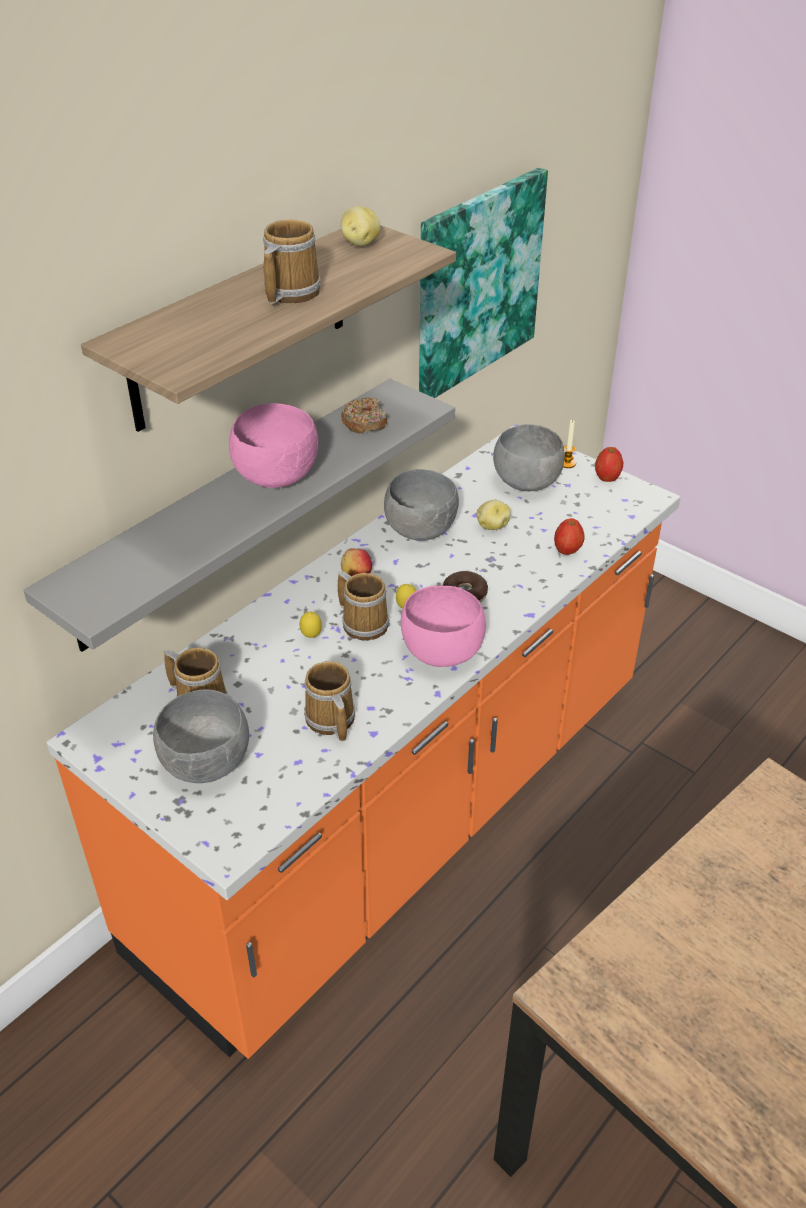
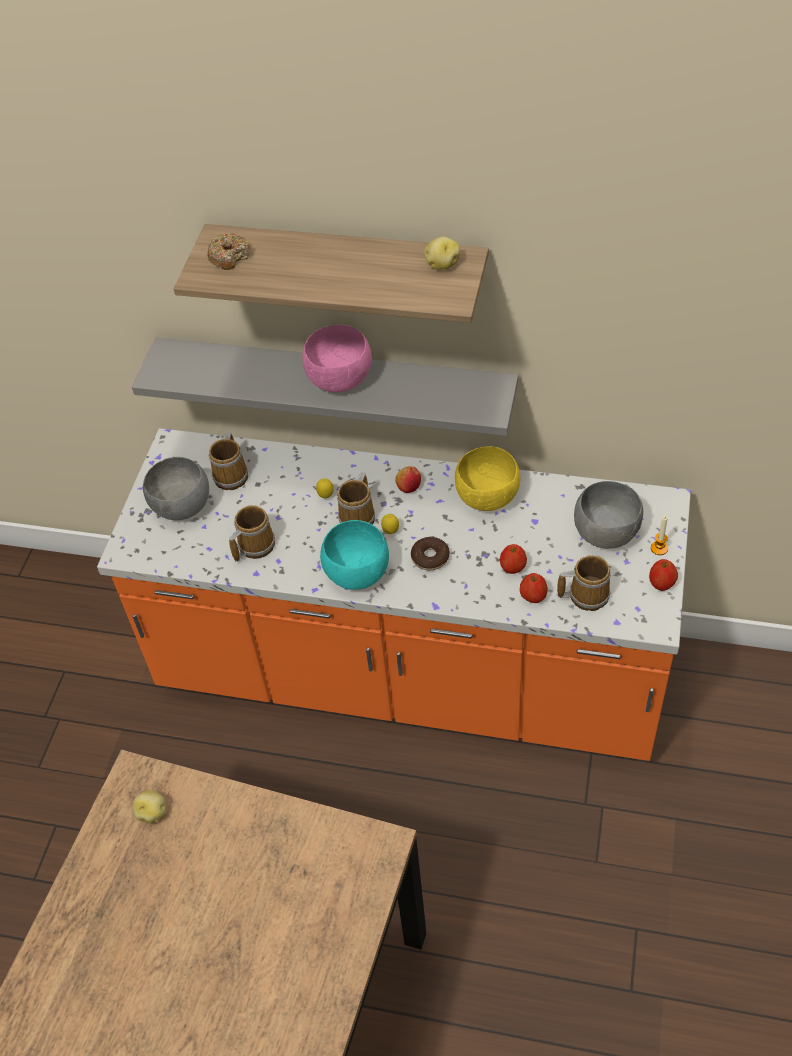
camera: 65 degrees right, 10 degrees up
(288, 293) = (335, 269): mug -> mug (585, 594)
(364, 422) = (442, 390): donut -> donut (229, 257)
(422, 530) = (488, 498): grey bowl -> yellow bowl
(440, 653) = (356, 572): pink bowl -> turquoise bowl
(477, 283) = (647, 351): picture -> none
(492, 526) = (528, 537): potato -> potato (152, 812)
(522, 549) = (512, 568): none -> apple

